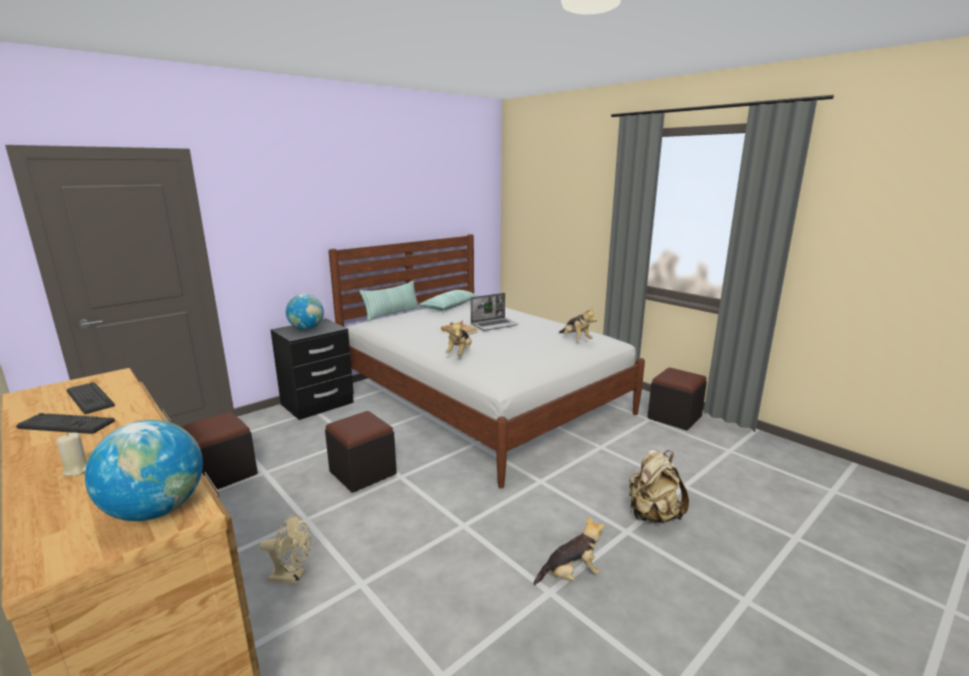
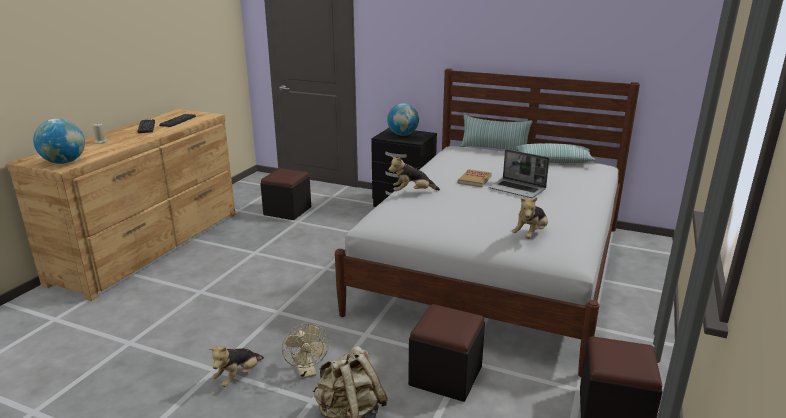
camera: 65 degrees right, 5 degrees up
(292, 576) = (200, 268): beige fan -> beige fan (307, 372)
(363, 472) = (320, 252): black ottoman -> black ottoman (445, 376)
(570, 574) = (238, 376): plush toy -> plush toy turned 75 degrees clockwise

